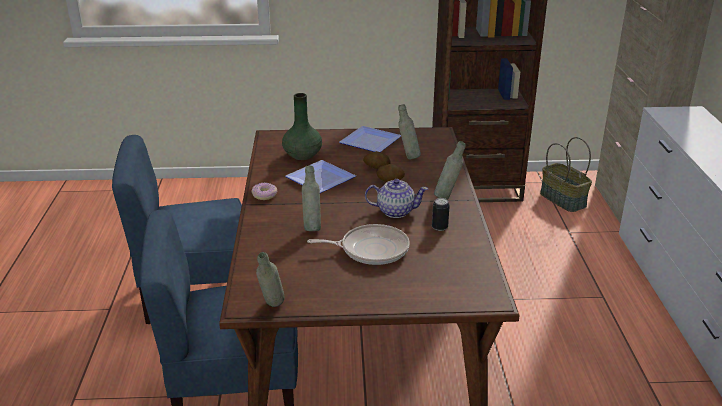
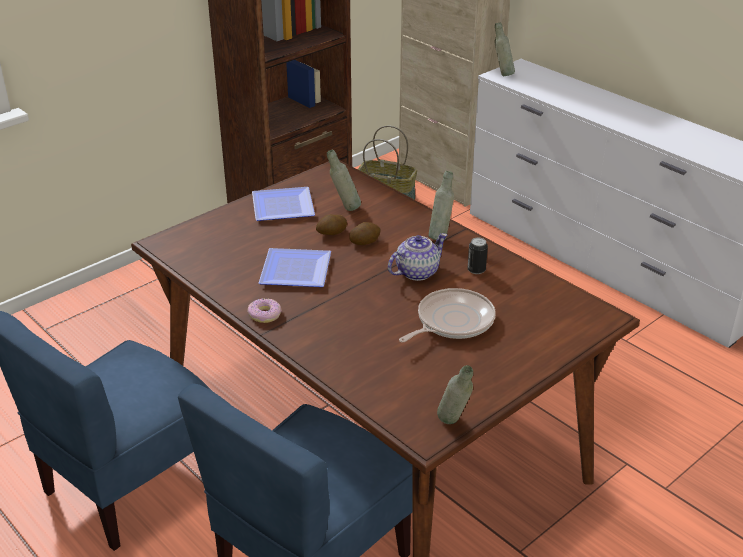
camera: 40 degrees left, 5 degrees up
(302, 155) = (235, 252): green vase -> none
(312, 227) = (366, 326): grey bottle -> grey bottle (502, 74)

